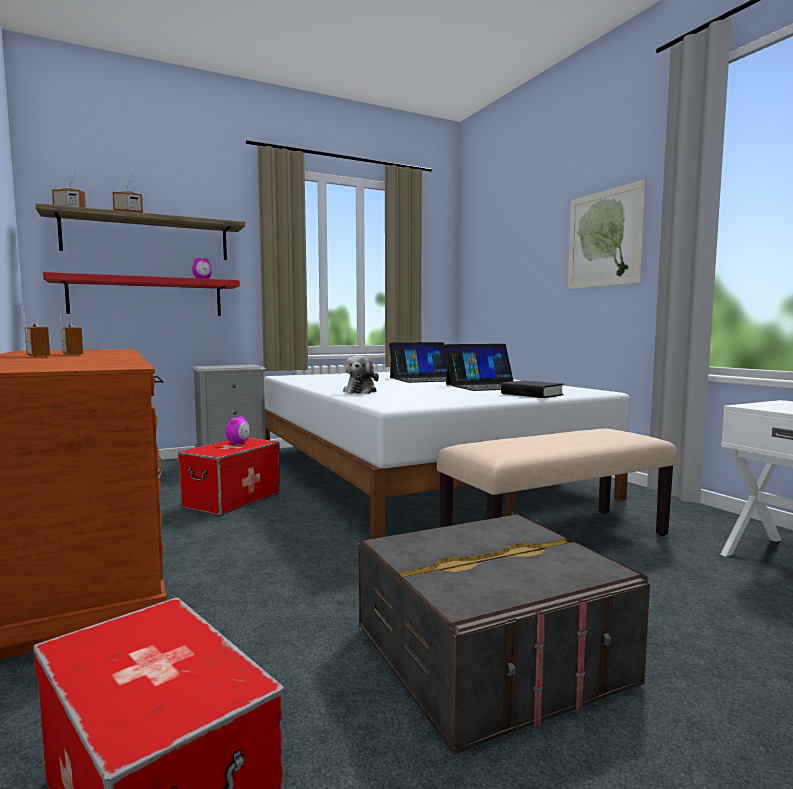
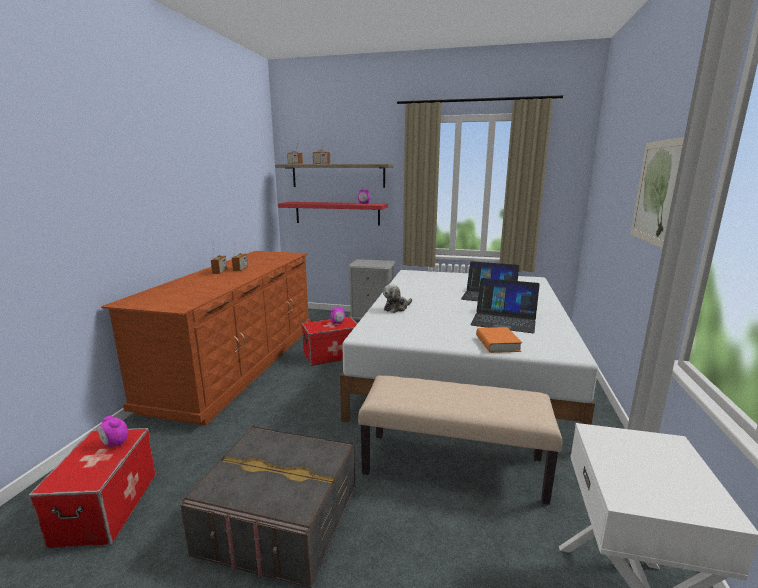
camera: 40 degrees right, 10 degrees up
(155, 634) = (115, 444): none -> alarm clock
(532, 394) = (497, 344): black book -> orange book

